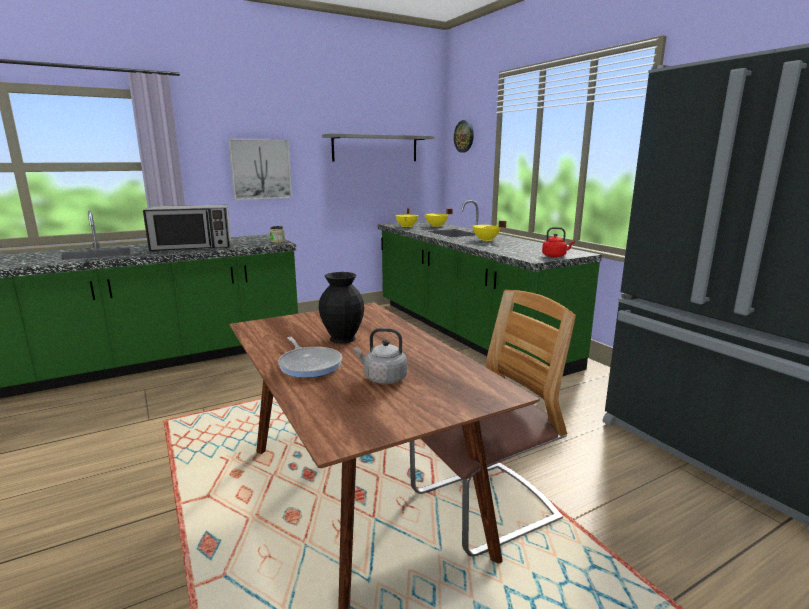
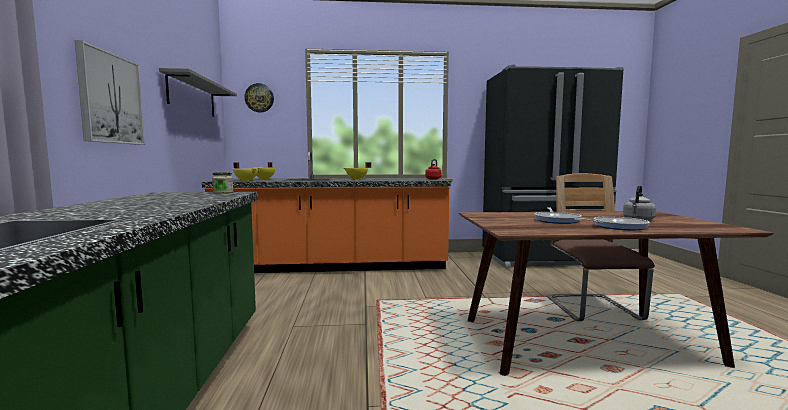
camera: 65 degrees left, 10 degrees down
(192, 247) = (156, 205): microwave -> none
(343, 339) = (556, 220): black vase -> frying pan
(465, 332) = (333, 266): green counter -> orange counter

